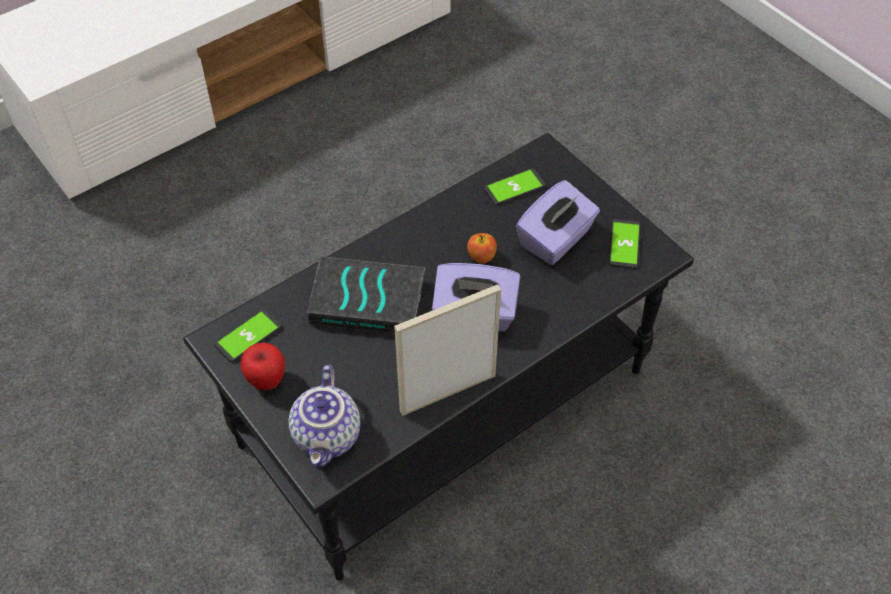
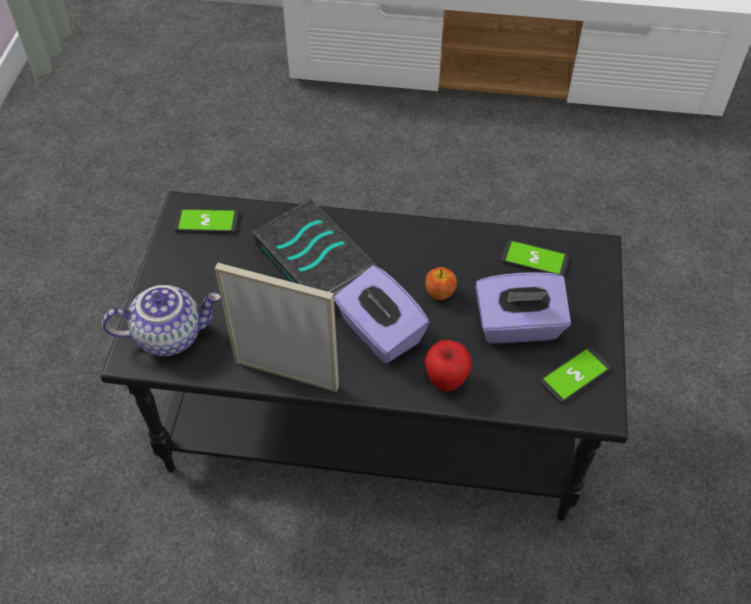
camera: 45 degrees right, 0 degrees up
(266, 380) = (181, 261): apple -> apple (446, 380)
(328, 437) = (170, 334): teapot -> teapot turned 150 degrees counterclockwise

